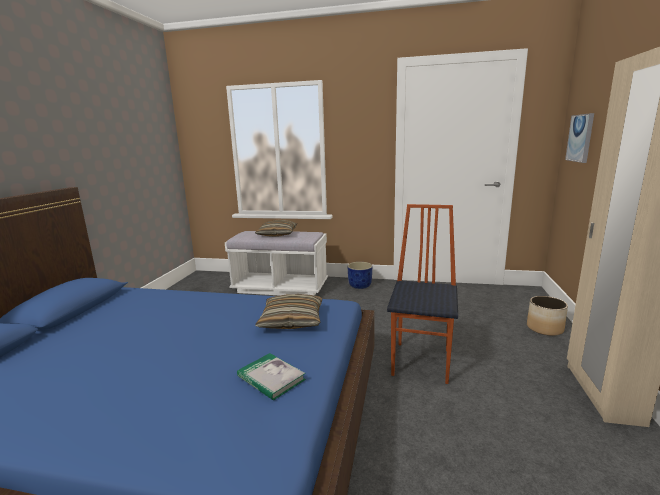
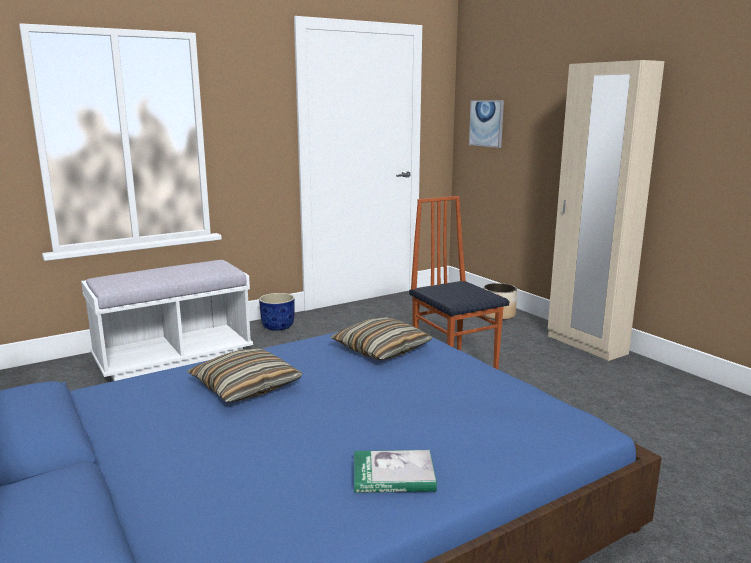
camera: 45 degrees left, 0 degrees up
(271, 378) = (472, 388): book -> book (393, 475)
(277, 234) = (167, 272): pillow -> pillow (245, 387)

